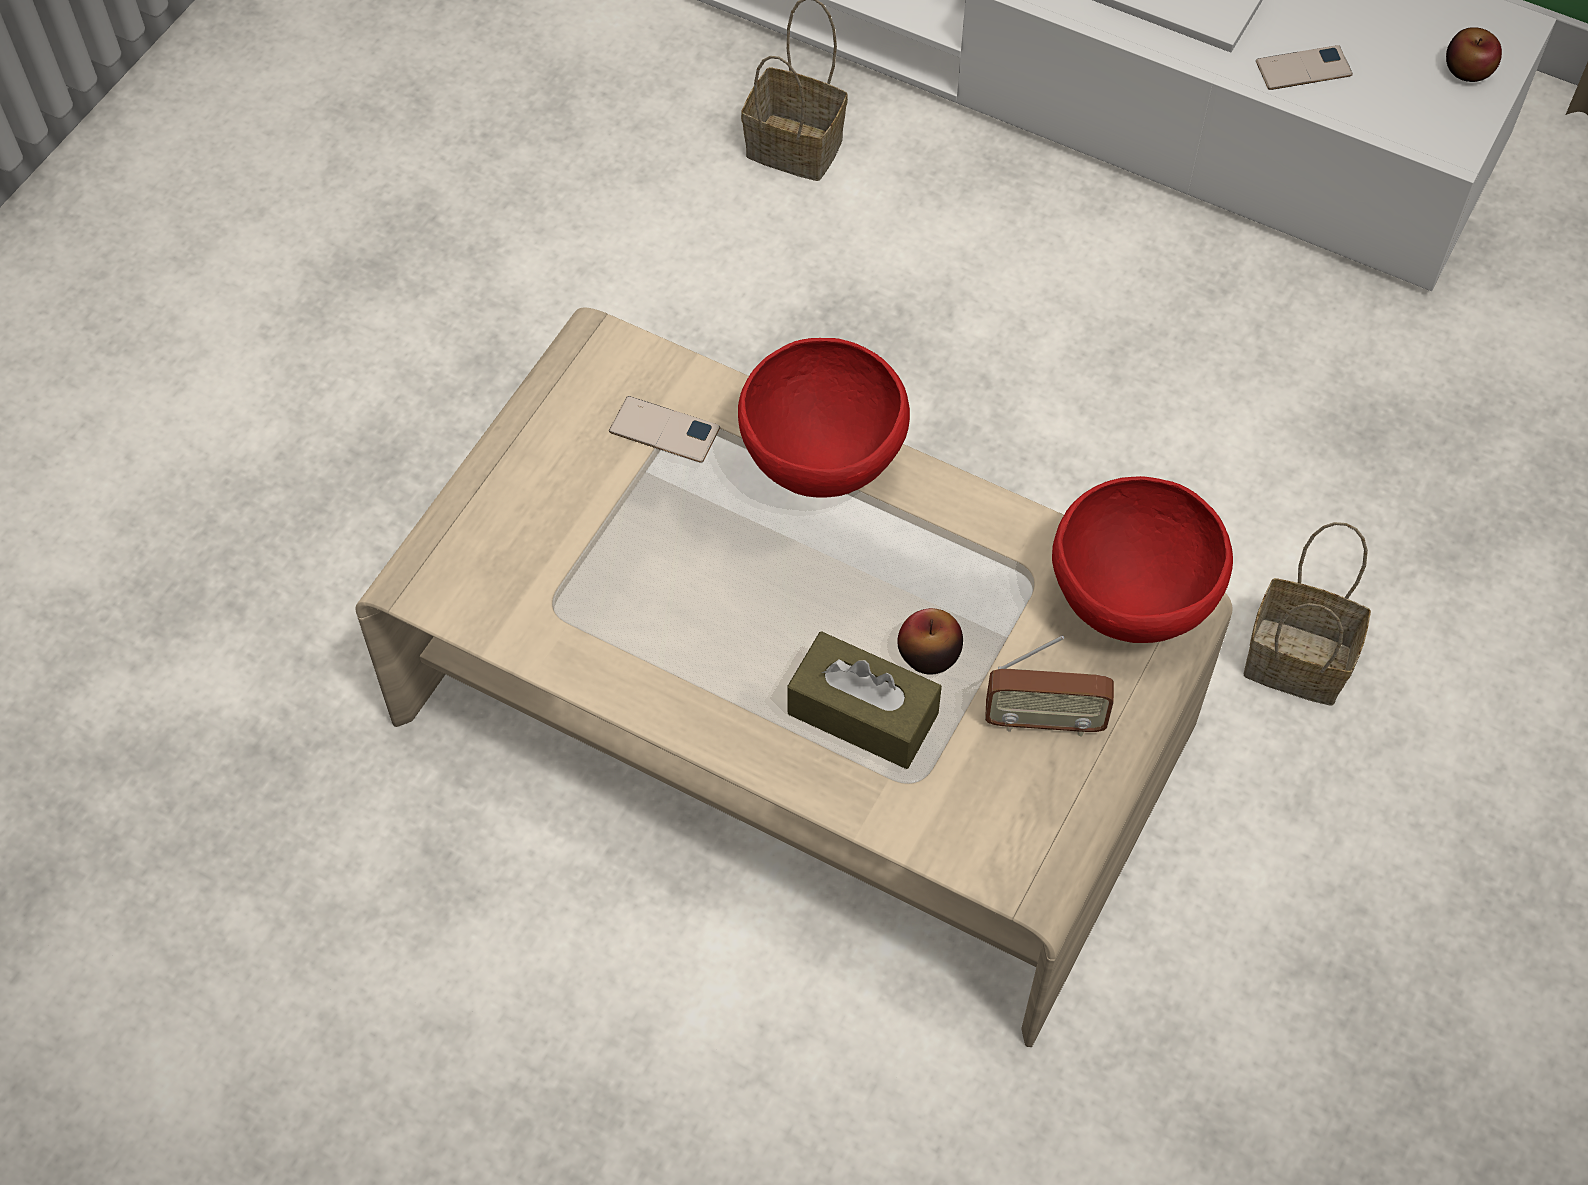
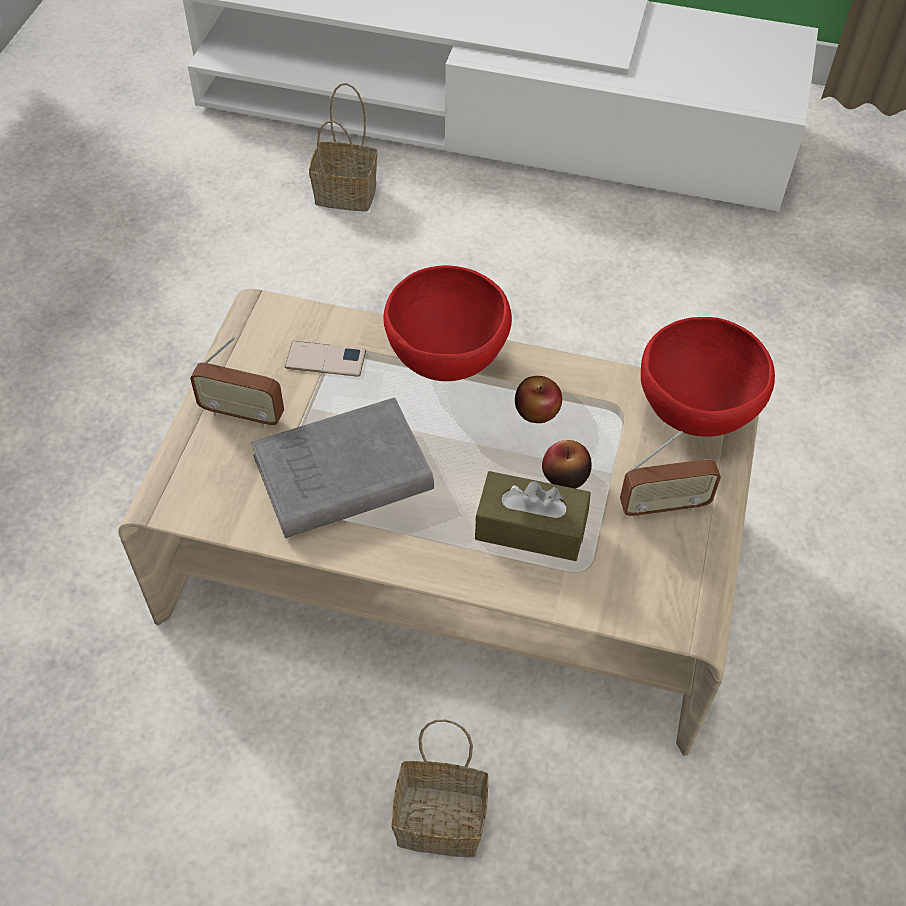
camera: 15 degrees left, 5 degrees down
(539, 485) = (242, 414): none -> radio
(639, 593) = (338, 475): none -> grey book
(1293, 662) = (773, 453): basket -> basket (436, 823)
(1303, 68) = (676, 77): phone -> none
(1468, 69) = (777, 63): apple -> apple (537, 411)

